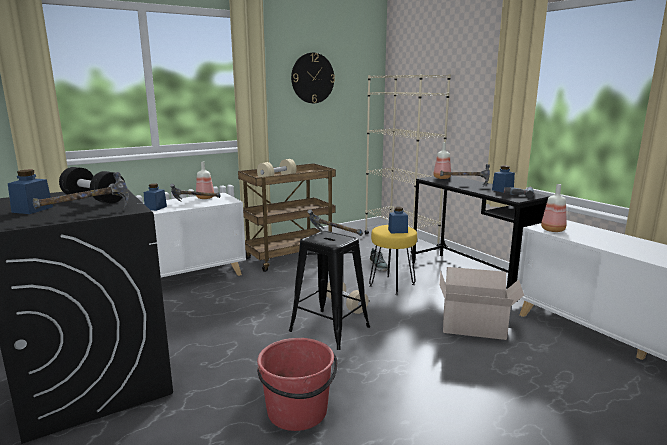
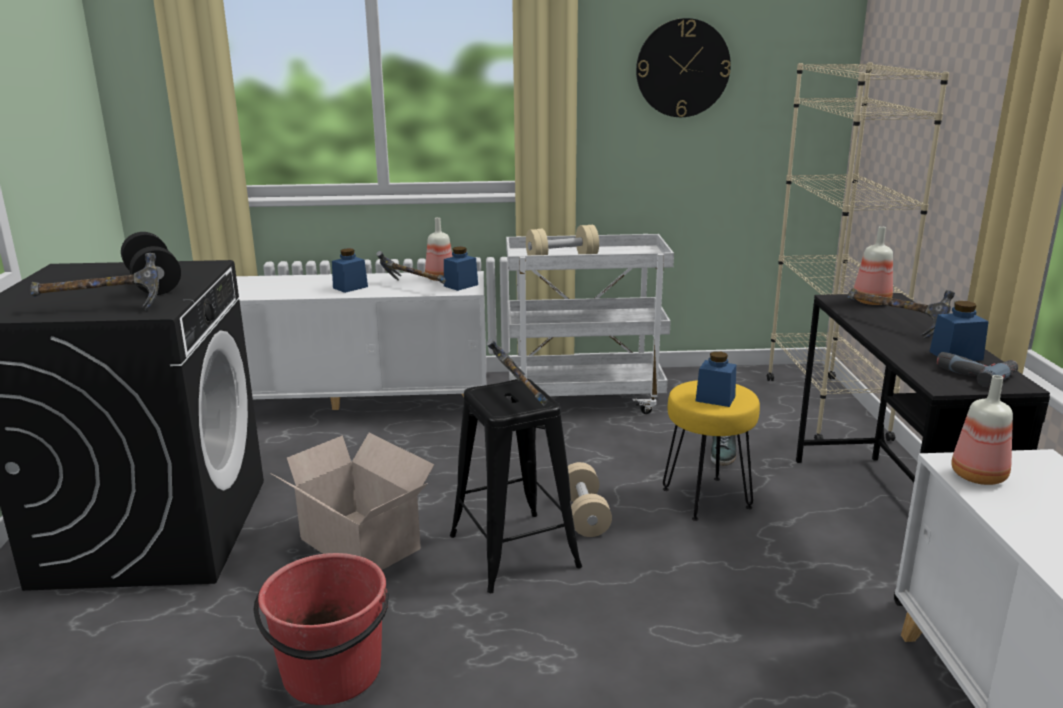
camera: 30 degrees right, 5 degrees up
(32, 209) = (65, 291): blue jar -> blue jar (461, 285)
(289, 257) = (585, 399): brown cart -> white cart
(475, 327) = (776, 630): cardboard box -> cardboard box (361, 546)

